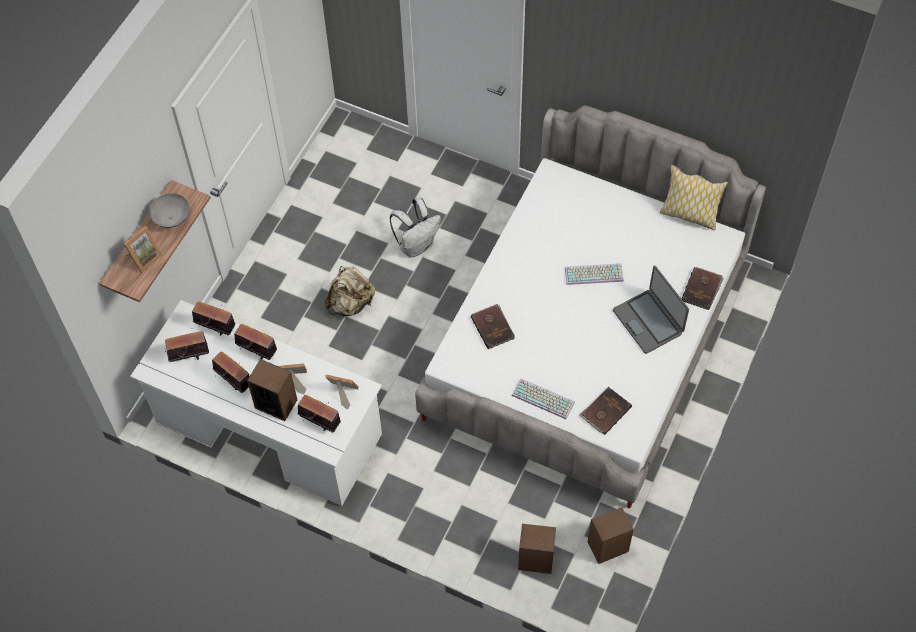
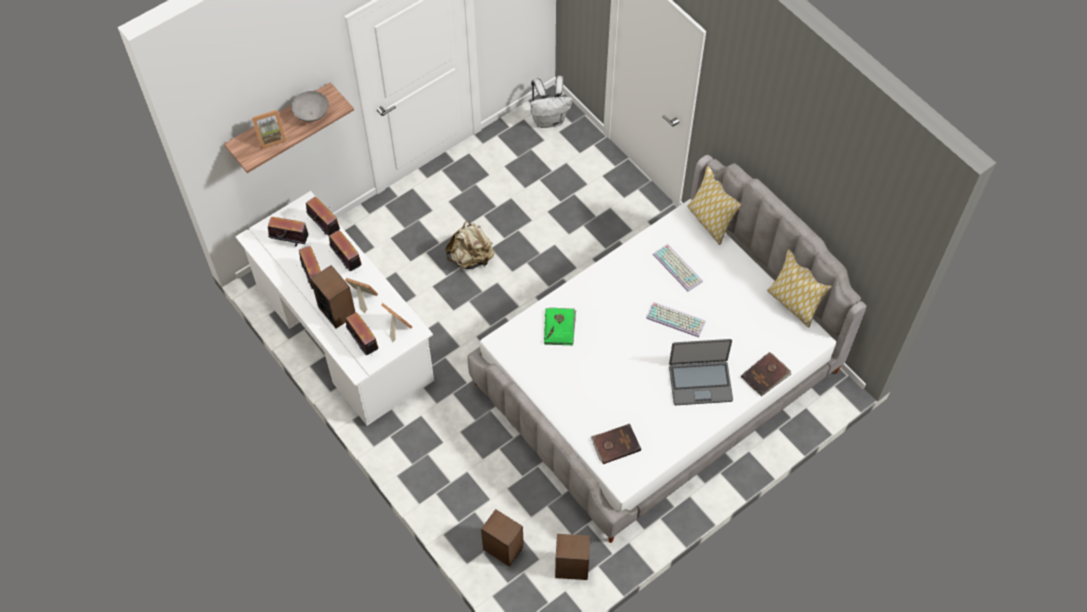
camera: 25 degrees right, 0 degrees up
(416, 245) = (555, 232): white backpack -> white backpack (549, 119)
(493, 327) = (560, 327): brown book -> green book
(544, 398) = (568, 408): keyboard -> keyboard (679, 268)
(573, 171) = (710, 221): none -> pillow
(648, 321) = (700, 382): laptop -> laptop turned 90 degrees counterclockwise

